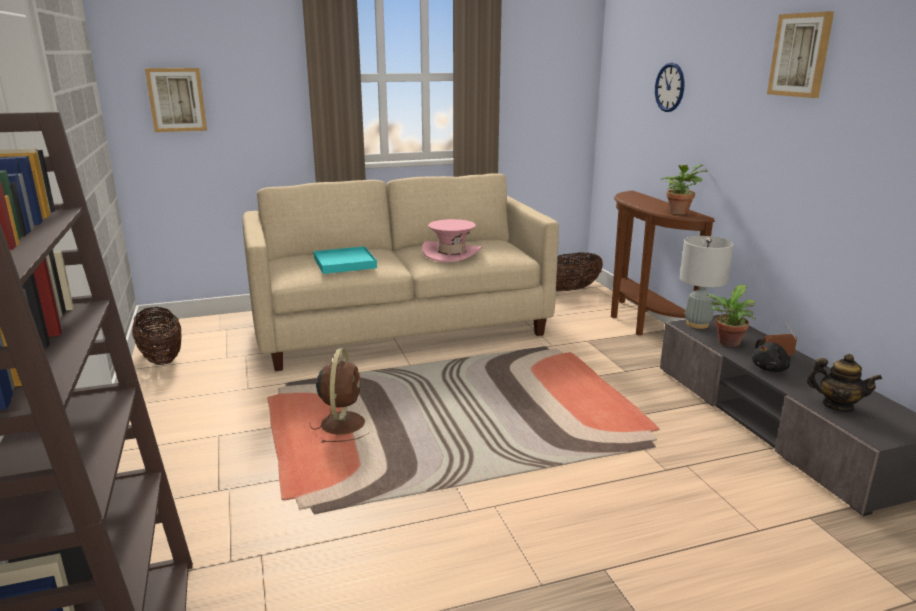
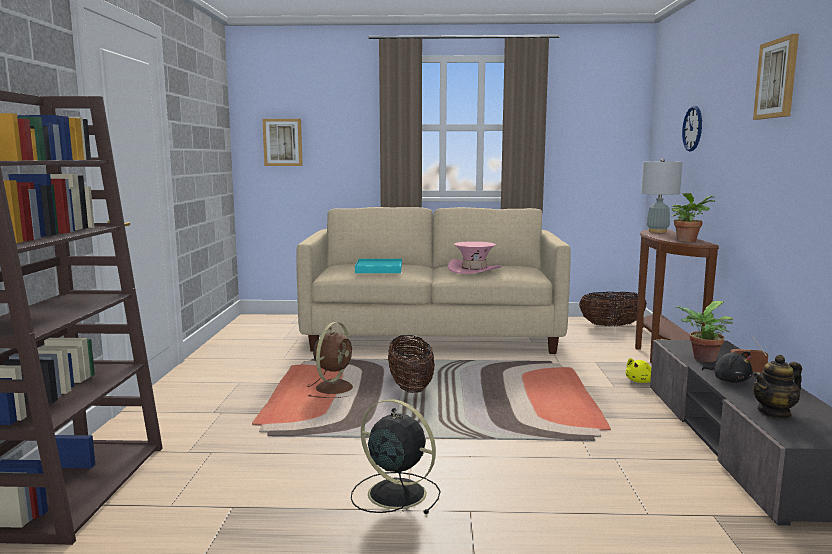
camera: 20 degrees right, 10 degrees down
(161, 358) = (237, 335): basket -> basket (410, 387)
(514, 564) = (394, 493): none -> black fan
(644, 360) = (640, 381): none -> yellow plush toy
(697, 324) = (685, 344): grey table lamp -> grey table lamp (657, 231)
(770, 369) = (729, 380): black plush toy -> black plush toy turned 120 degrees counterclockwise
(837, 406) = (774, 412): teapot -> teapot turned 105 degrees clockwise

